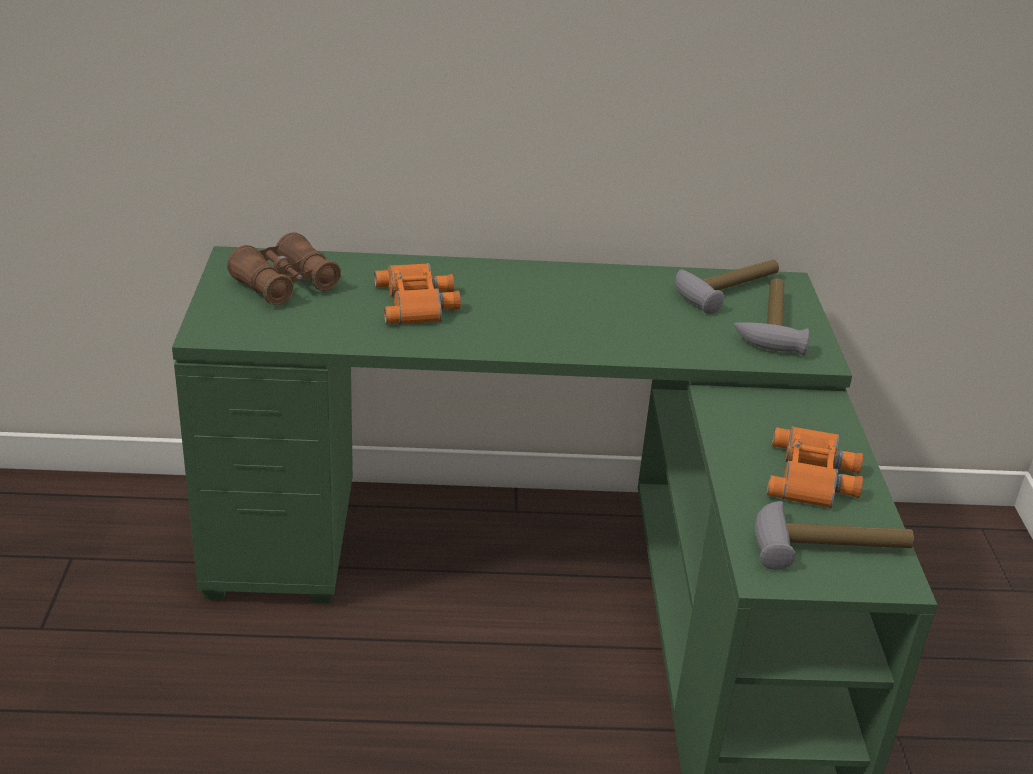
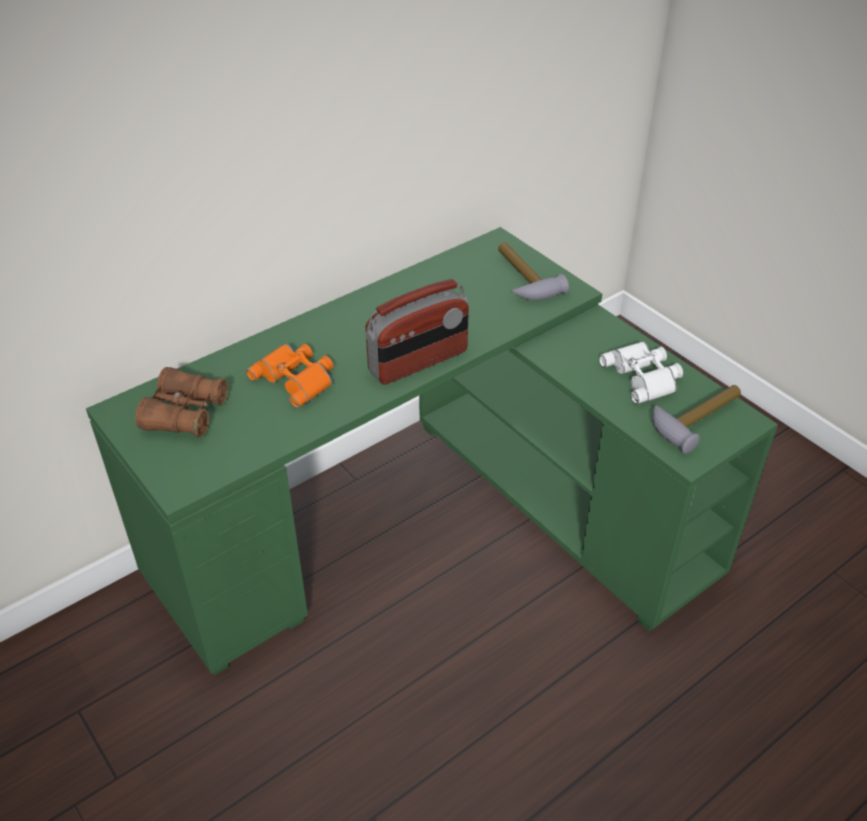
camera: 35 degrees left, 10 degrees up
(555, 342) = (418, 362): none -> radio
(725, 288) = (470, 263): hammer -> none
(814, 477) = (644, 376): orange binoculars -> white binoculars

